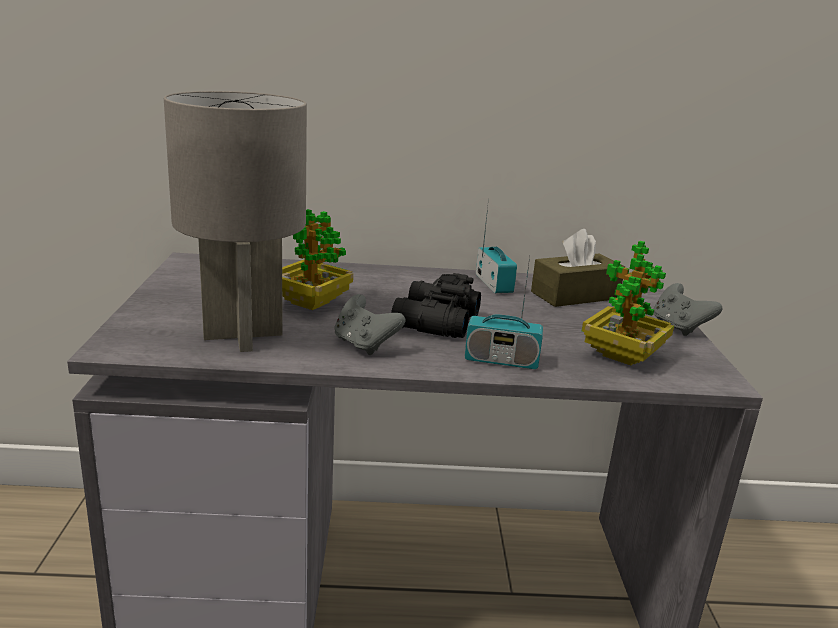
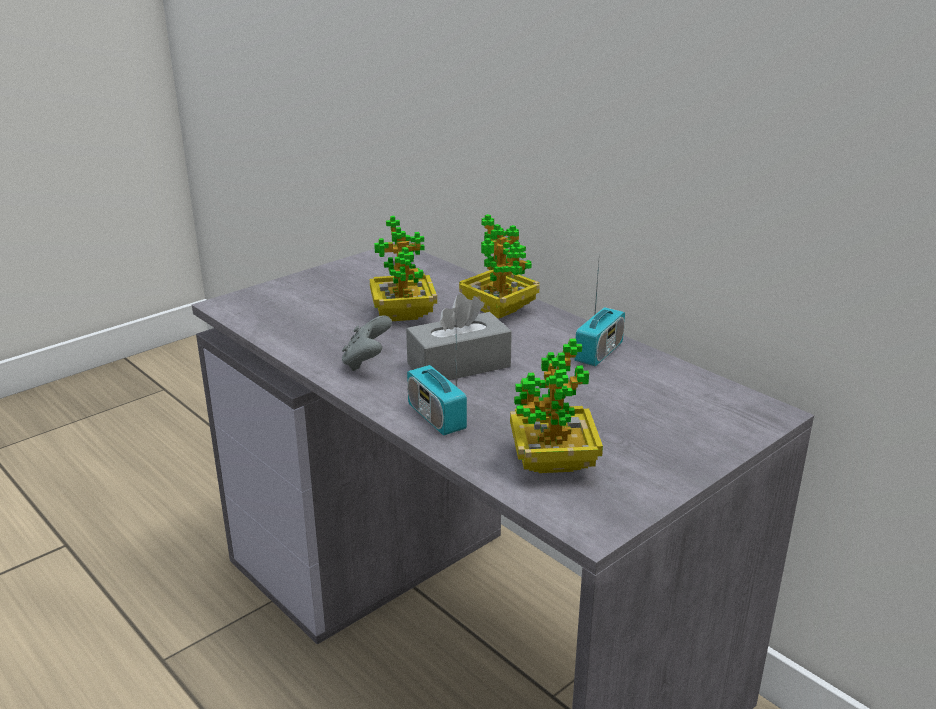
camera: 50 degrees right, 5 degrees up
(244, 334) = (310, 323): grey table lamp -> none
(373, 279) = (498, 310): none -> potted plant
(433, 322) = (459, 365): black binoculars -> grey tissue box
(575, 295) = (659, 393): brown tissue box -> none
(679, 327) = (692, 467): grey game controller -> none

